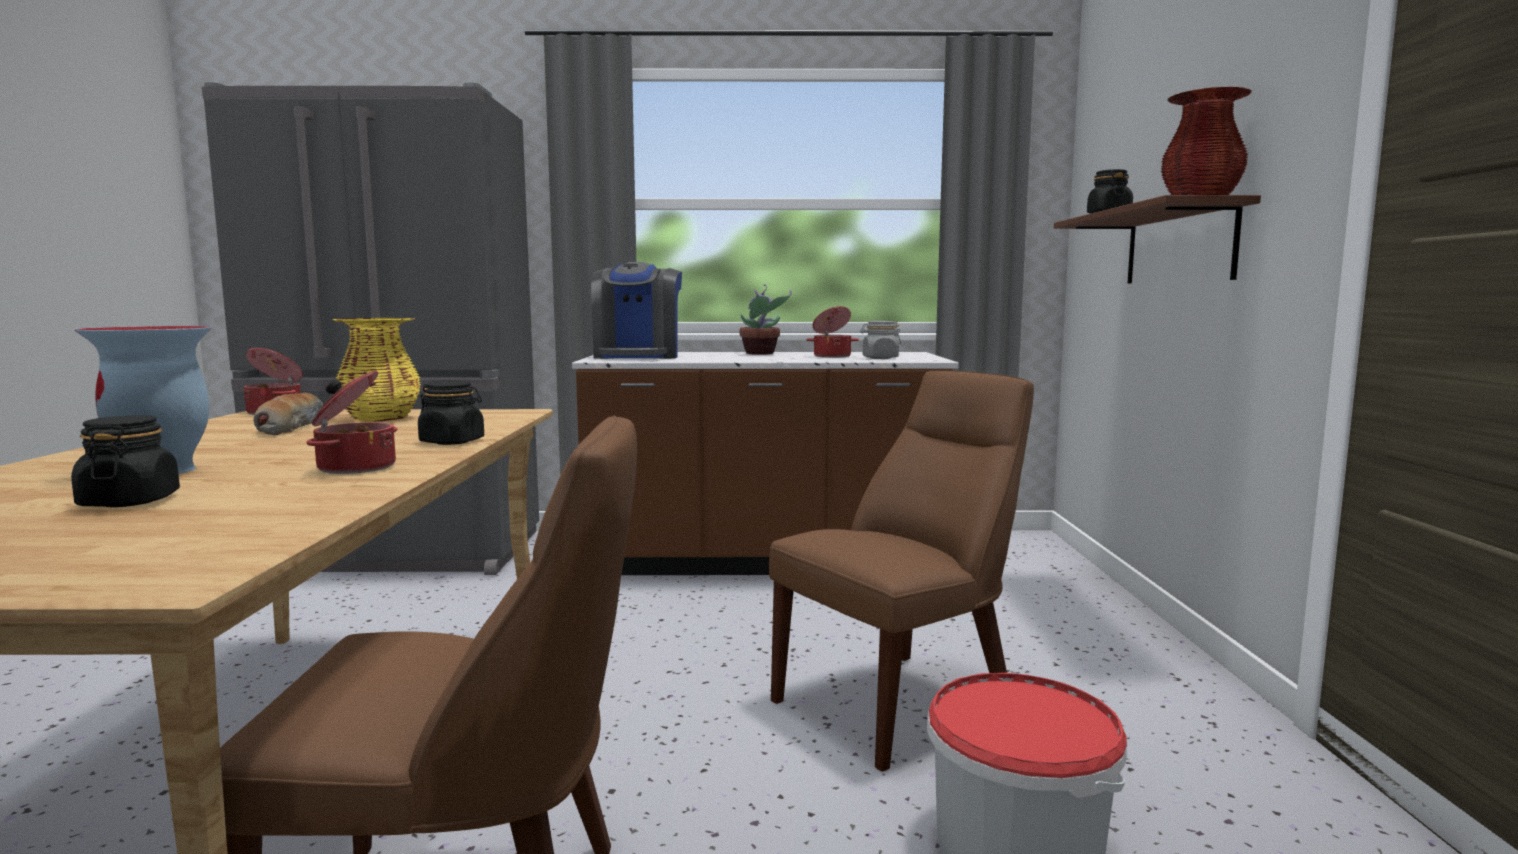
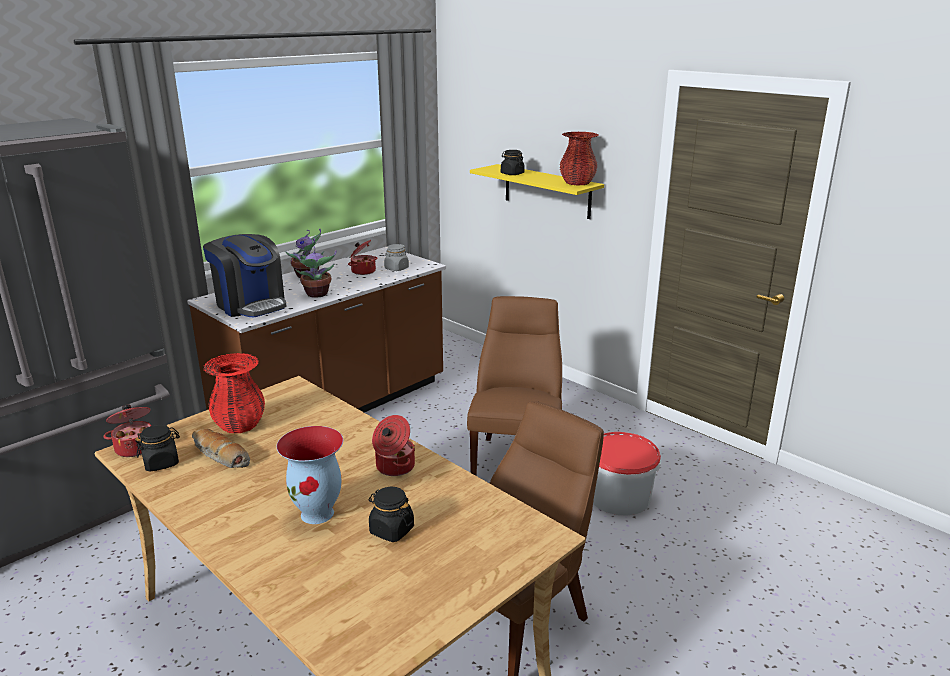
camera: 45 degrees left, 15 degrees up
(381, 419) = (240, 425): yellow vase -> red vase
(452, 442) = (363, 429): black jar -> black jar (161, 463)
(723, 359) = (317, 294): none -> potted plant
(1178, 246) = (547, 191): brown shelf -> yellow shelf

